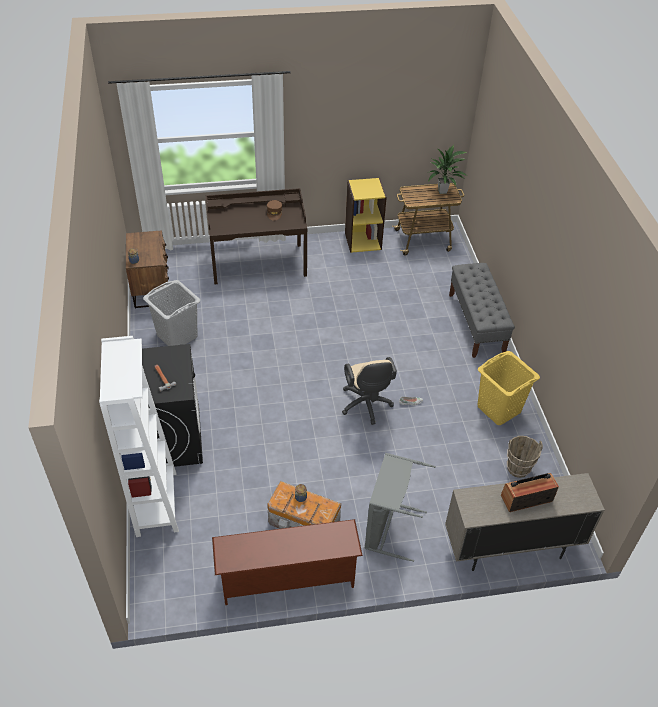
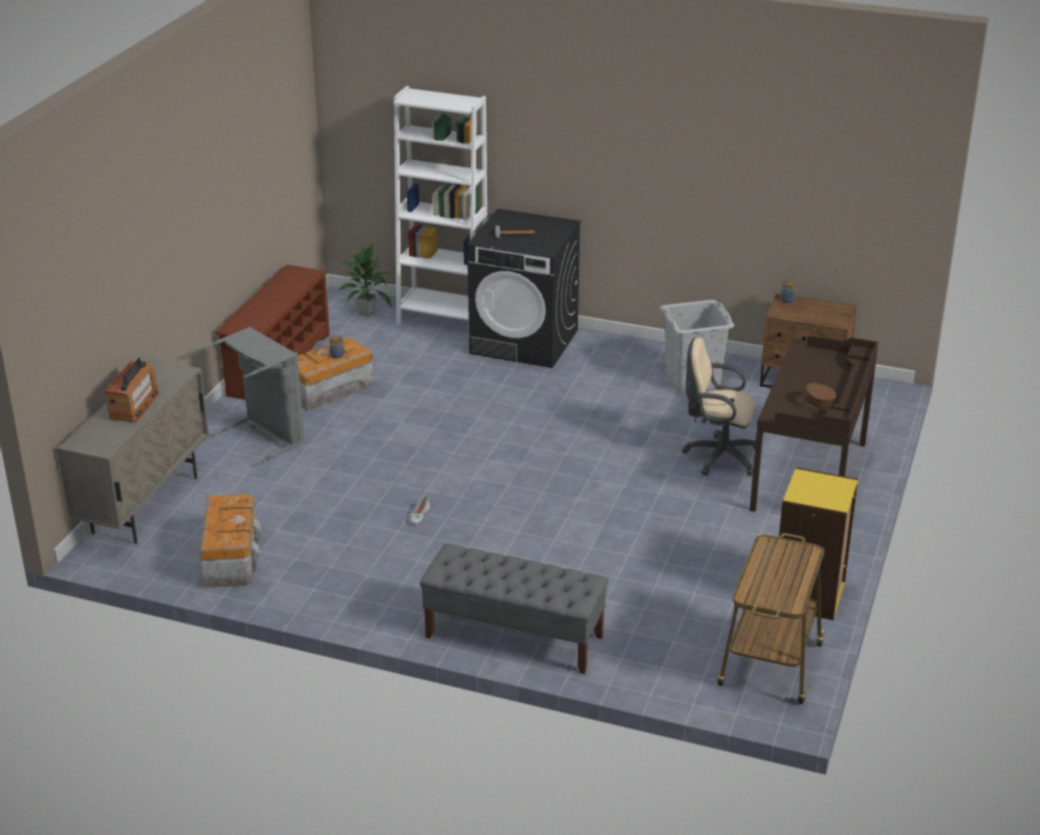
camera: 120 degrees right, 15 degrees down
(366, 406) = (446, 479): beige office chair -> beige office chair (717, 457)
(443, 191) = (781, 591): potted plant -> potted plant (366, 314)
(499, 408) = (335, 584): yellow laundry basket -> none
(518, 469) = (231, 557): brown bucket -> storage box

